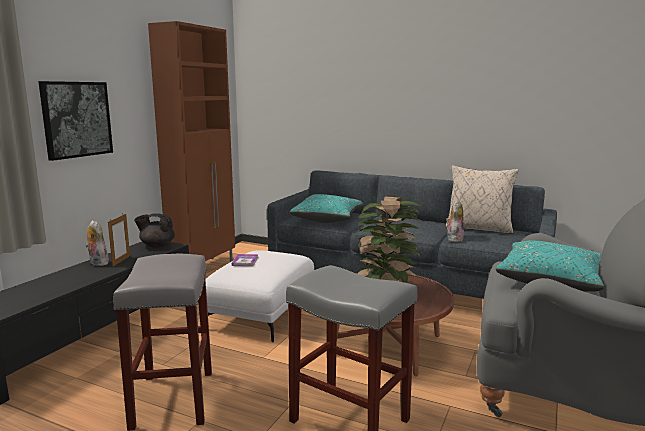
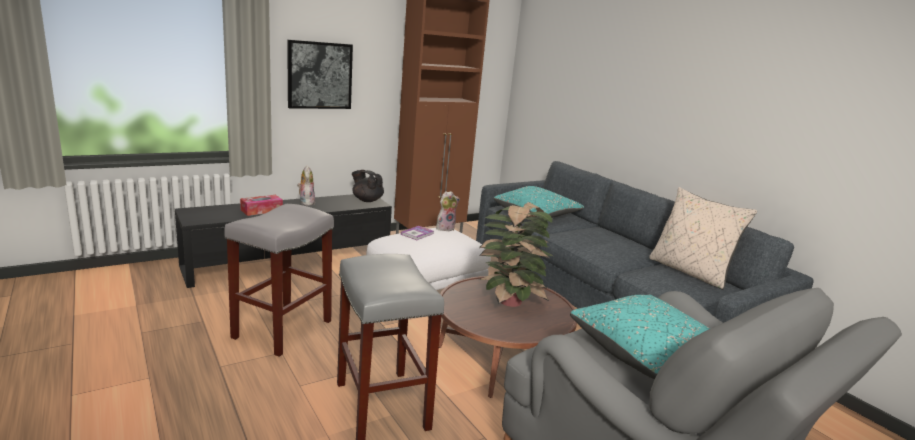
camera: 30 degrees right, 5 degrees up
(60, 283) = (261, 210): none -> tissue box
(121, 261) = (324, 205): picture frame -> none
(454, 239) = (639, 273): plush toy -> plush toy (445, 228)

